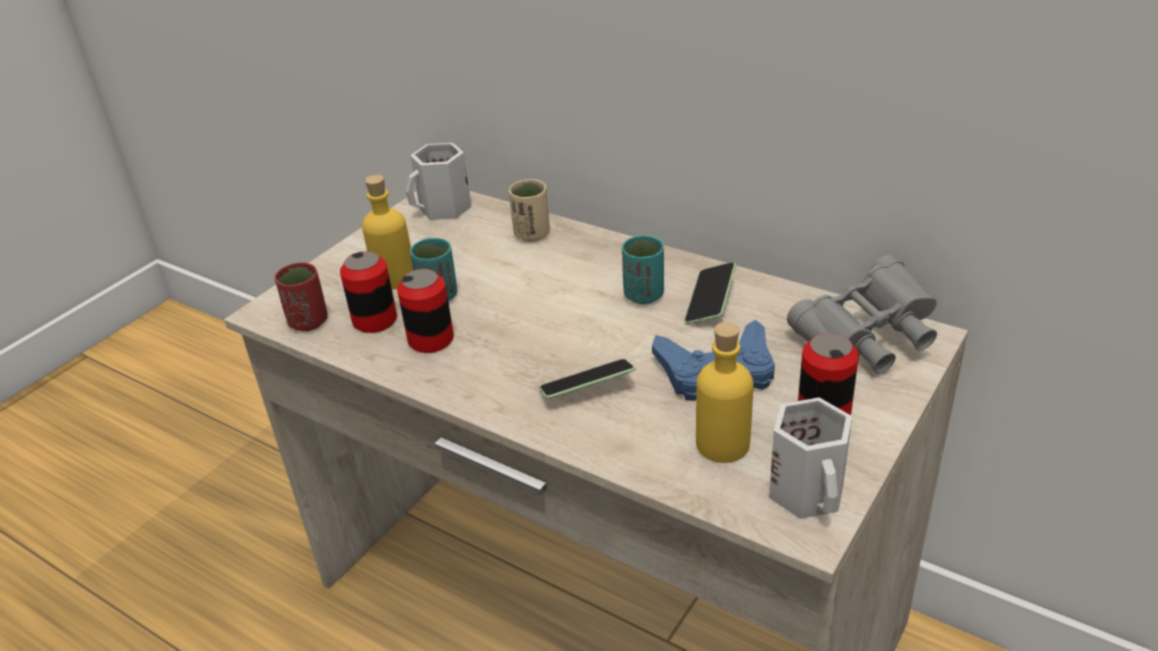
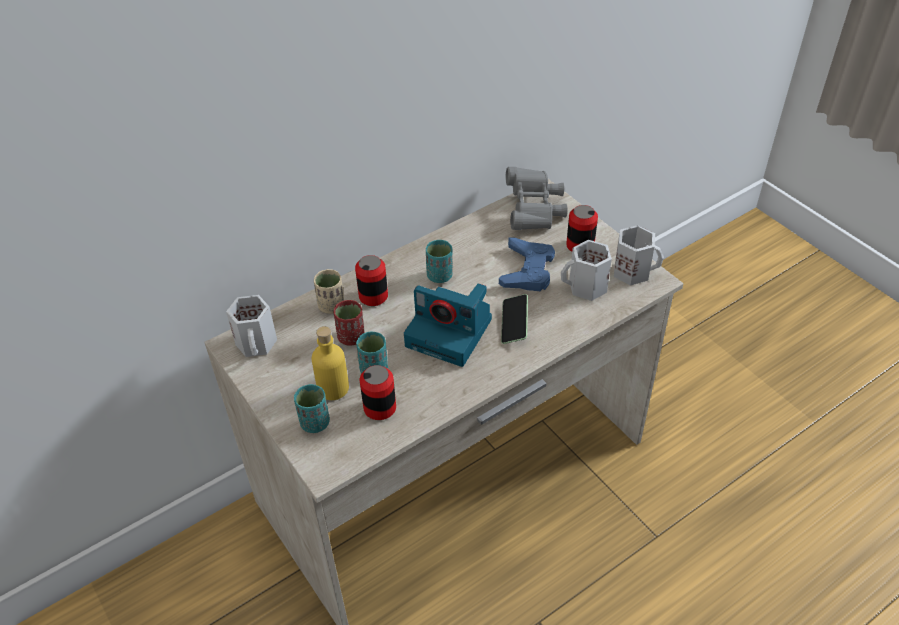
camera: 70 degrees left, 10 degrees up
(308, 322) = (357, 445): red cup -> red cup (351, 337)
(335, 283) = (315, 423): none -> turquoise cup
(431, 339) = (422, 383): can -> can (373, 296)
(537, 337) = (451, 333): none -> camera
(710, 303) = (465, 252): phone -> none
(722, 444) = (586, 287): yellow bottle -> white mug

